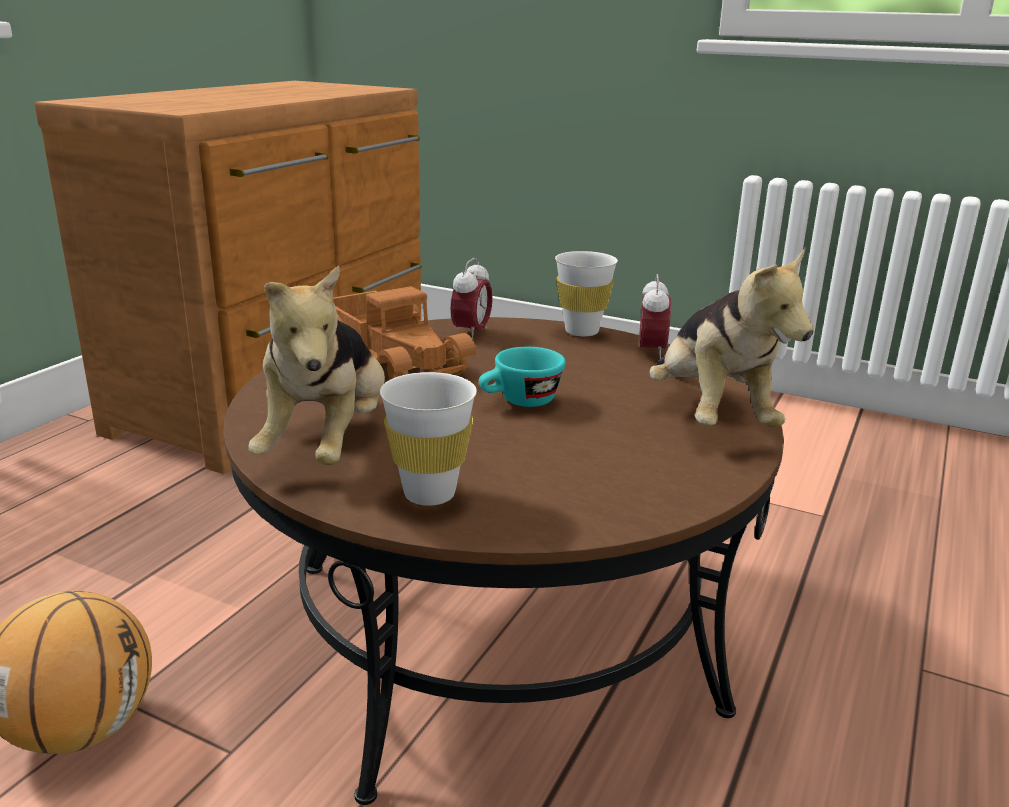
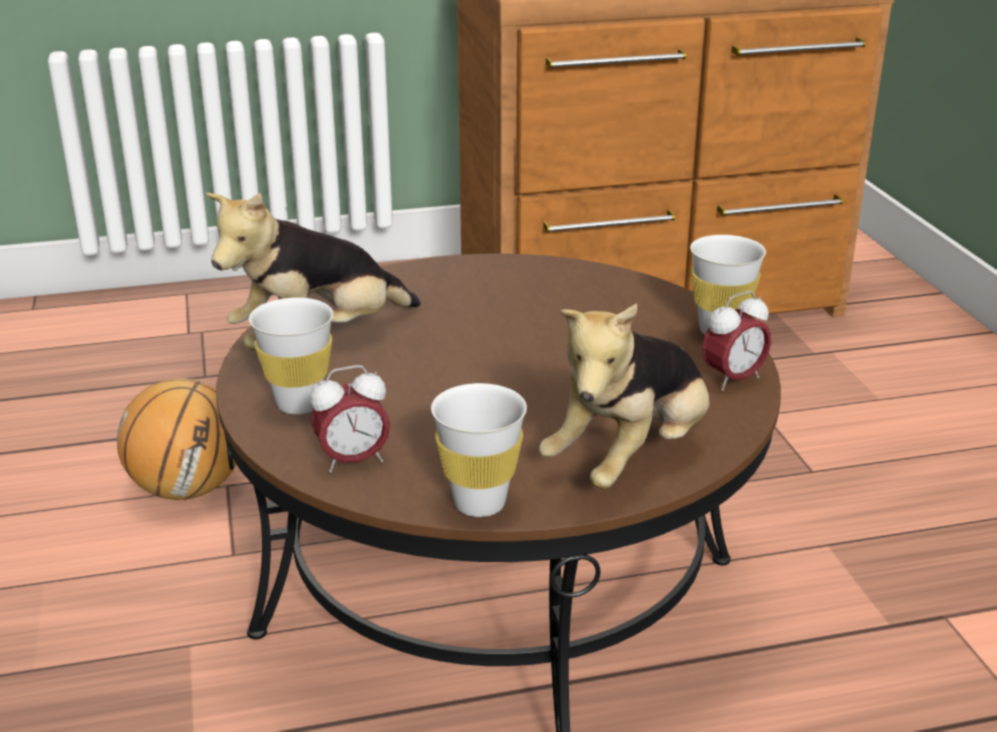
camera: 50 degrees right, 5 degrees up
(394, 357) = (504, 289): toy truck -> none
(471, 333) = (615, 292): alarm clock -> alarm clock (353, 461)
(520, 402) = (507, 370): turquoise cup -> none
(706, 484) = (479, 503): none -> white cup

